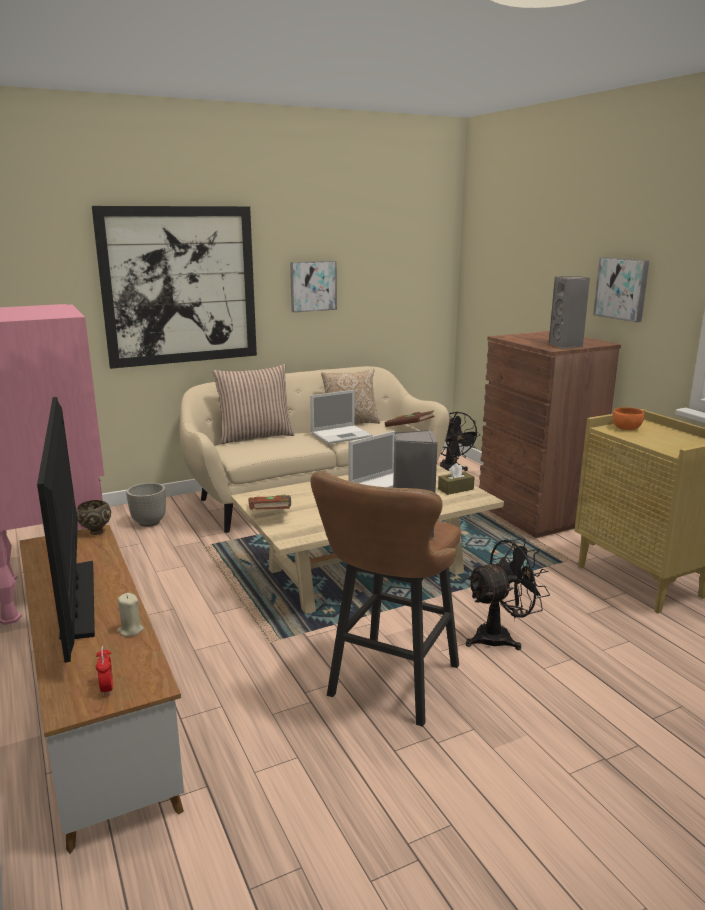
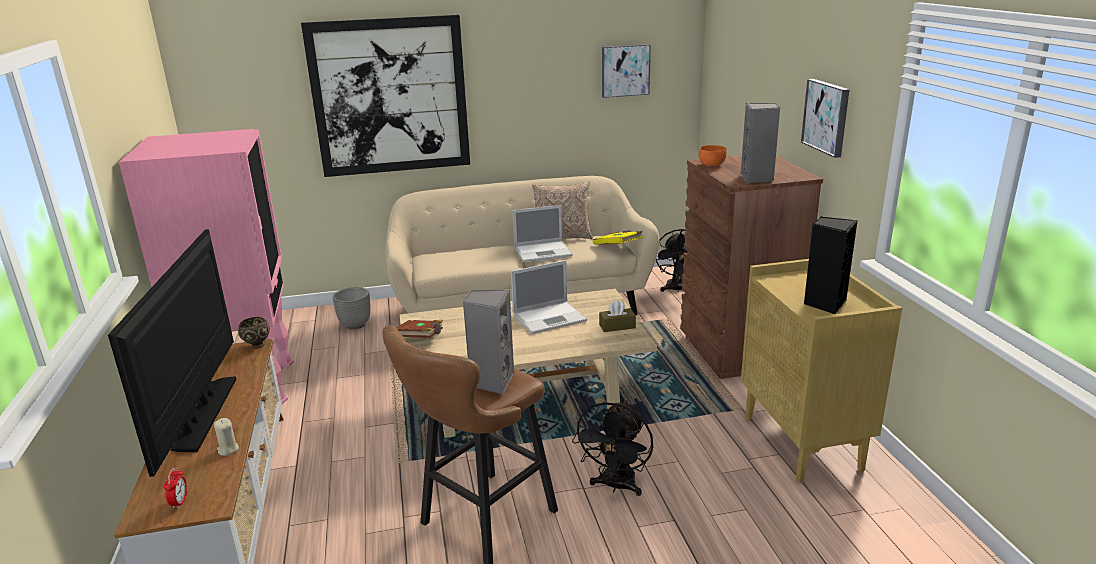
camera: 15 degrees right, 5 degrees up
(255, 436) = (460, 247): pillow -> none
(313, 286) = (530, 93): picture -> picture (625, 70)
(409, 428) = (618, 247): brown book -> yellow book
(501, 636) = (616, 486): black fan -> black fan turned 120 degrees clockwise
(626, 428) = (792, 280): orange bowl -> orange bowl (711, 164)
(670, 442) = (824, 303): none -> black speaker

